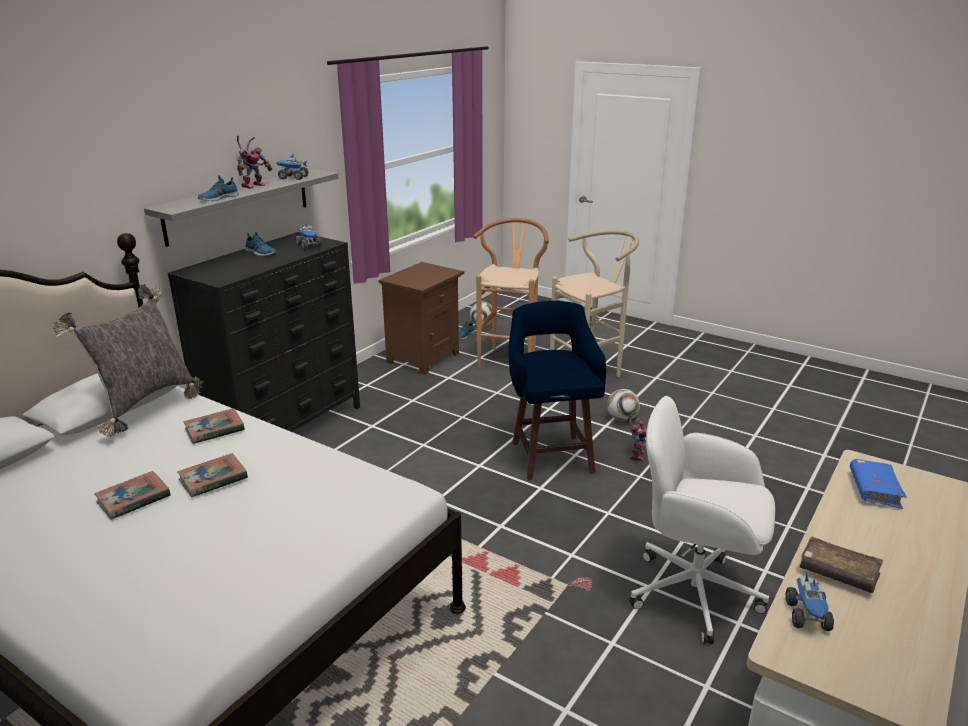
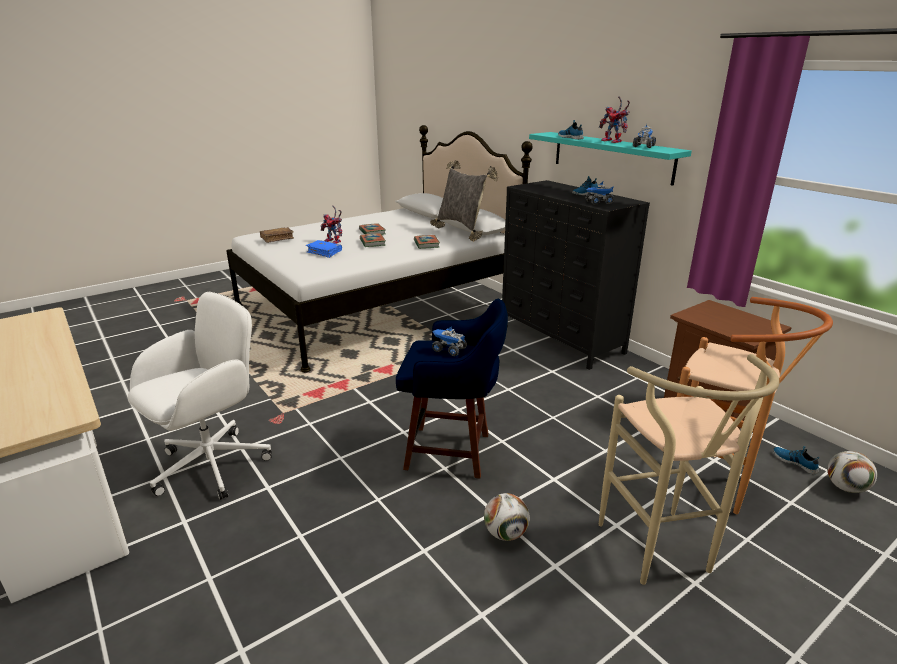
camera: 110 degrees right, 0 degrees up
(238, 205) = (611, 157): grey shelf -> turquoise shelf
(635, 454) = (419, 513): toy robot -> toy robot (335, 241)
(808, 616) = (42, 327): toy truck -> toy truck (448, 350)
(838, 573) = (38, 348): brown book -> brown book (277, 238)
(874, 490) = (45, 401): blue book -> blue book (324, 252)

